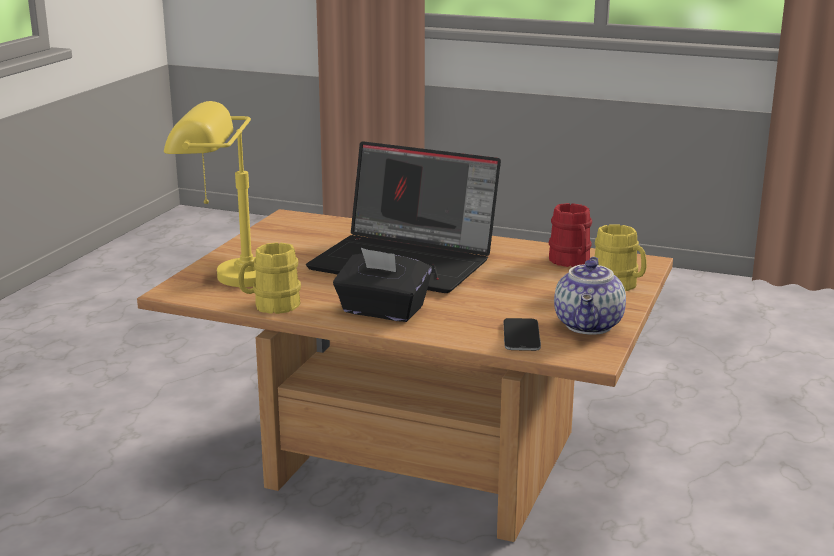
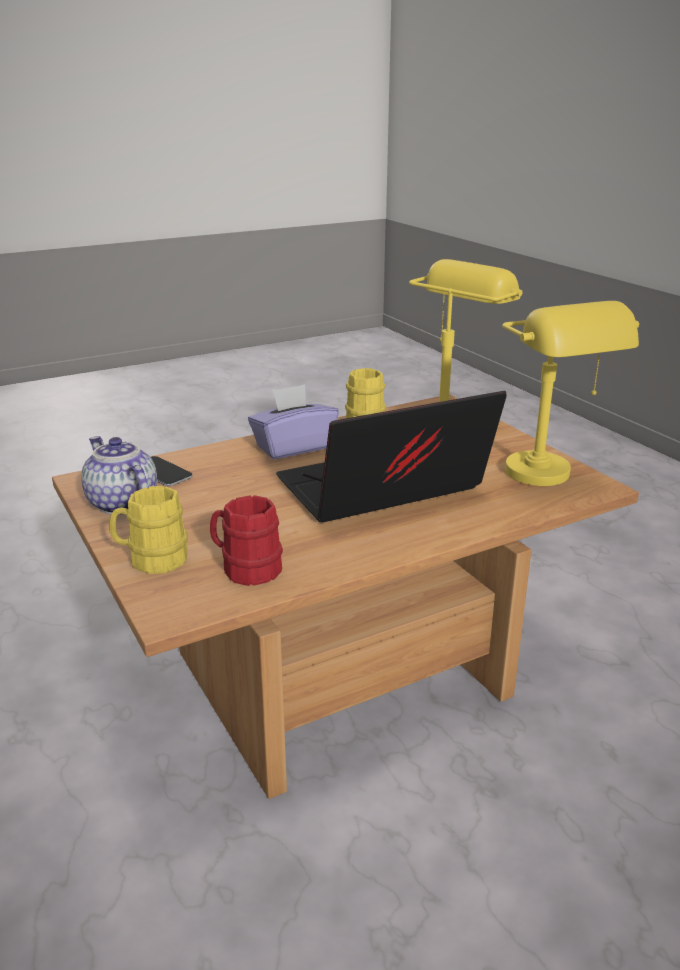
camera: 130 degrees right, 5 degrees up
(300, 227) = (551, 481): none -> yellow table lamp
(382, 311) = (293, 447): black tissue box -> purple tissue box

